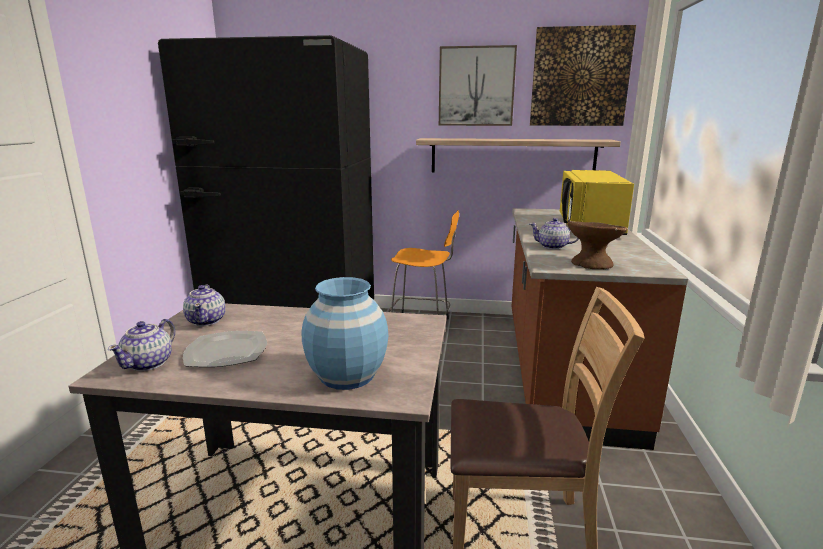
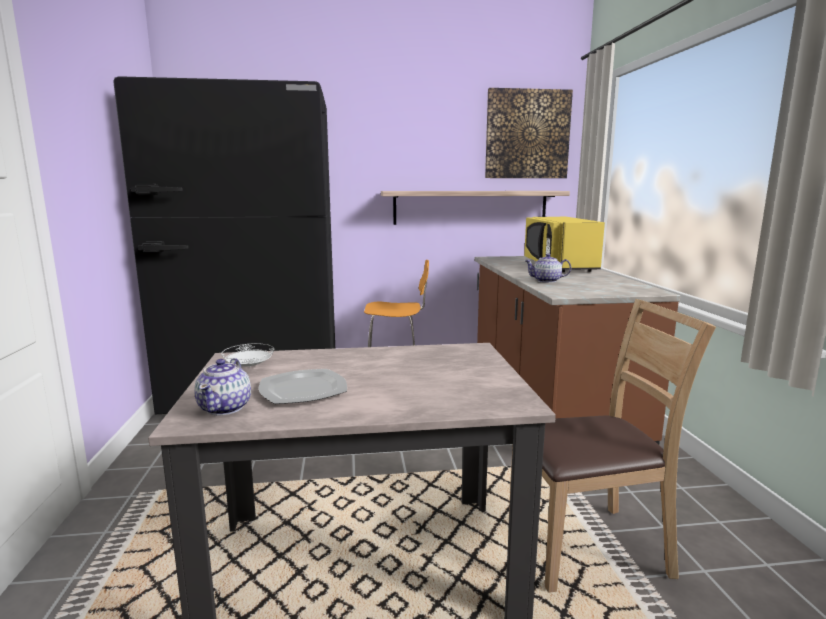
camera: 15 degrees left, 5 degrees down
(207, 320) = (249, 367): teapot -> white plate
(346, 375) = (448, 395): blue vase -> none
(476, 86) = (434, 141): picture -> none
(592, 264) = (594, 290): brown bowl -> none

